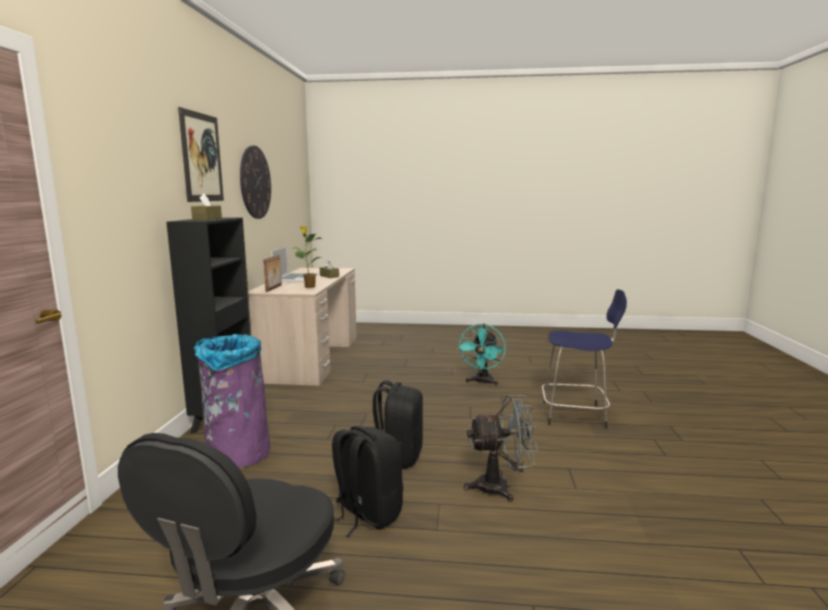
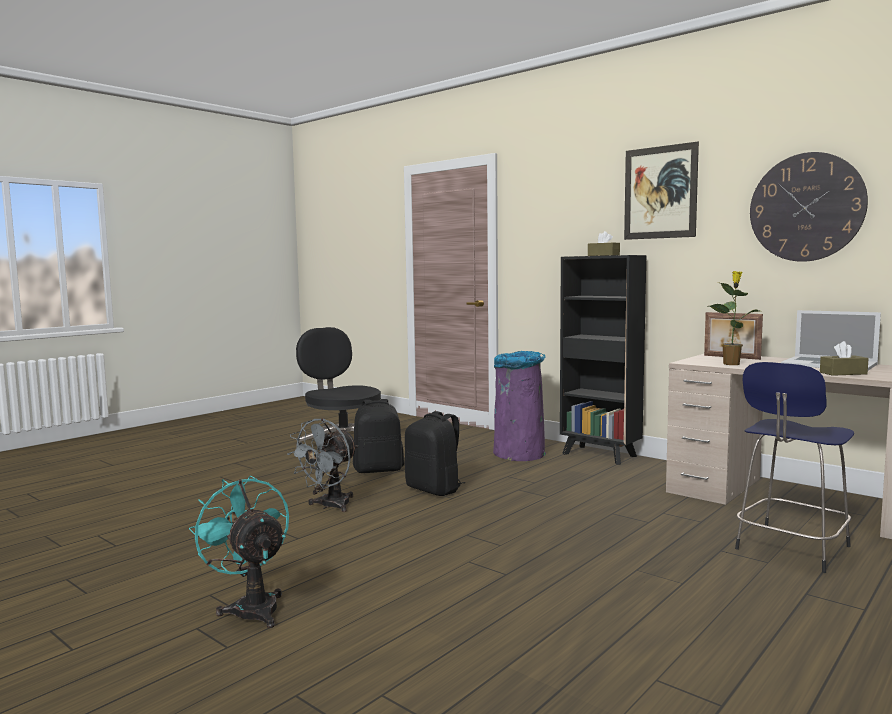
camera: 125 degrees right, 5 degrees down
(482, 382) = (579, 581): turquoise fan -> turquoise fan (251, 607)
(576, 415) = (372, 596): blue stool -> blue stool (791, 549)

